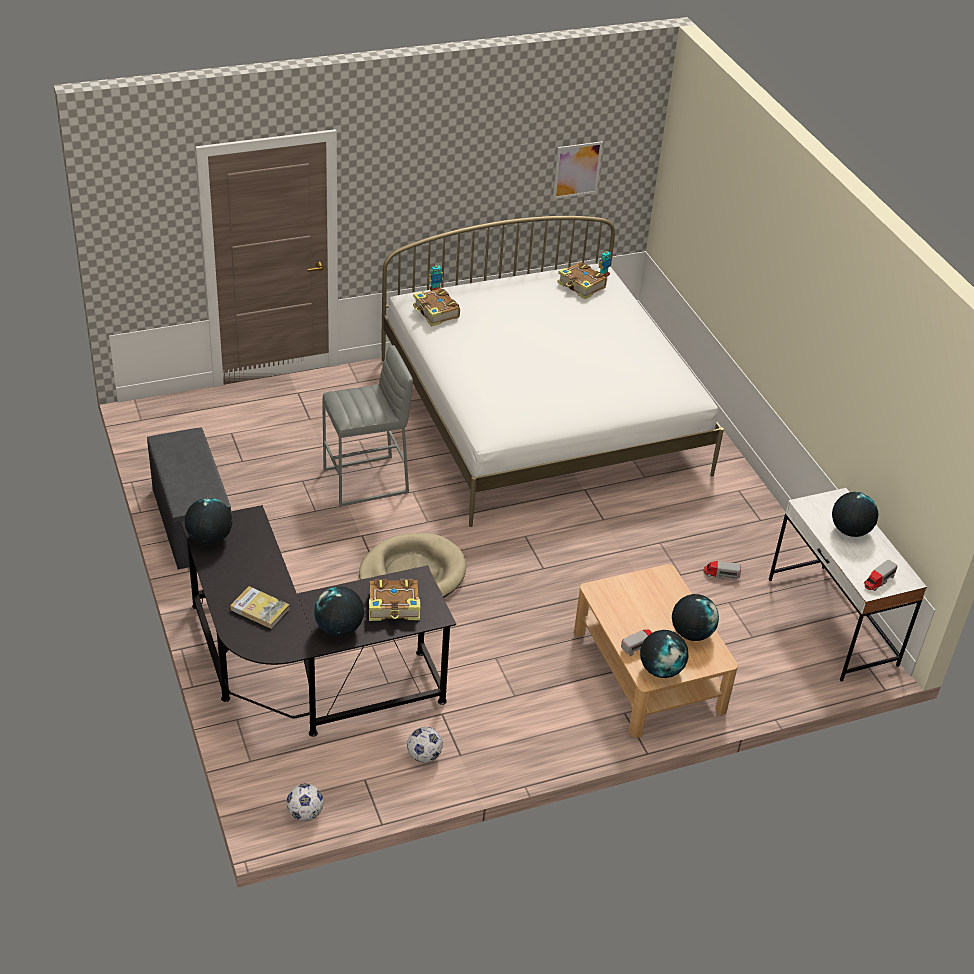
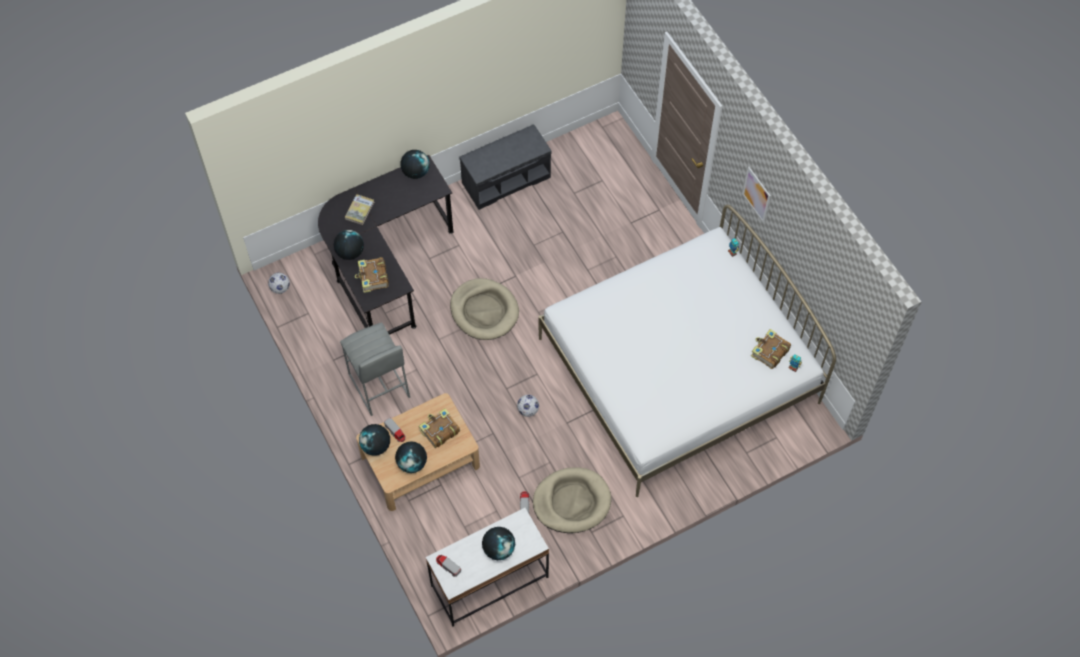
camera: 85 degrees right, 20 degrees up
(367, 481) = (571, 269): grey stool -> grey stool (379, 386)
(424, 756) = (329, 341): football -> football (528, 410)
(435, 313) = (699, 257): book -> book (439, 431)
(577, 170) = (826, 297): picture -> picture (756, 194)
(718, 531) = (571, 502): none -> beige dog bed

